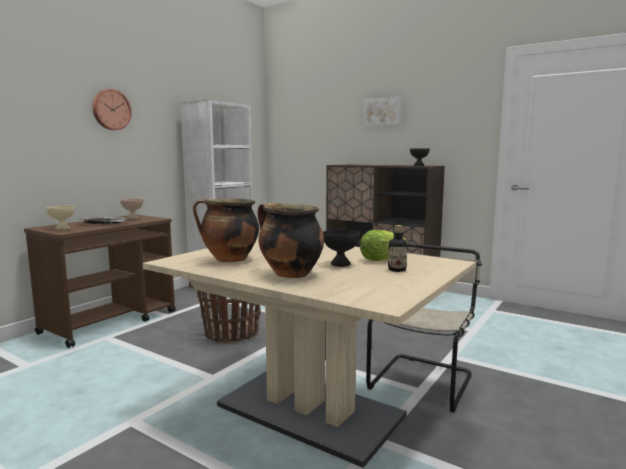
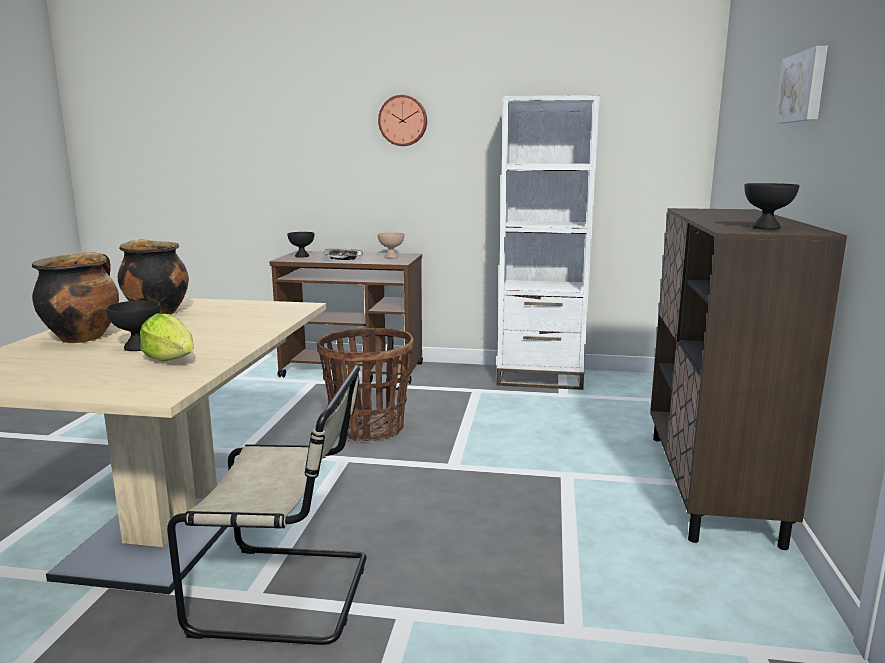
camera: 65 degrees right, 5 degrees up
(62, 228) = (302, 256): beige bowl -> black bowl
(397, 270) = (102, 371): bottle -> none

